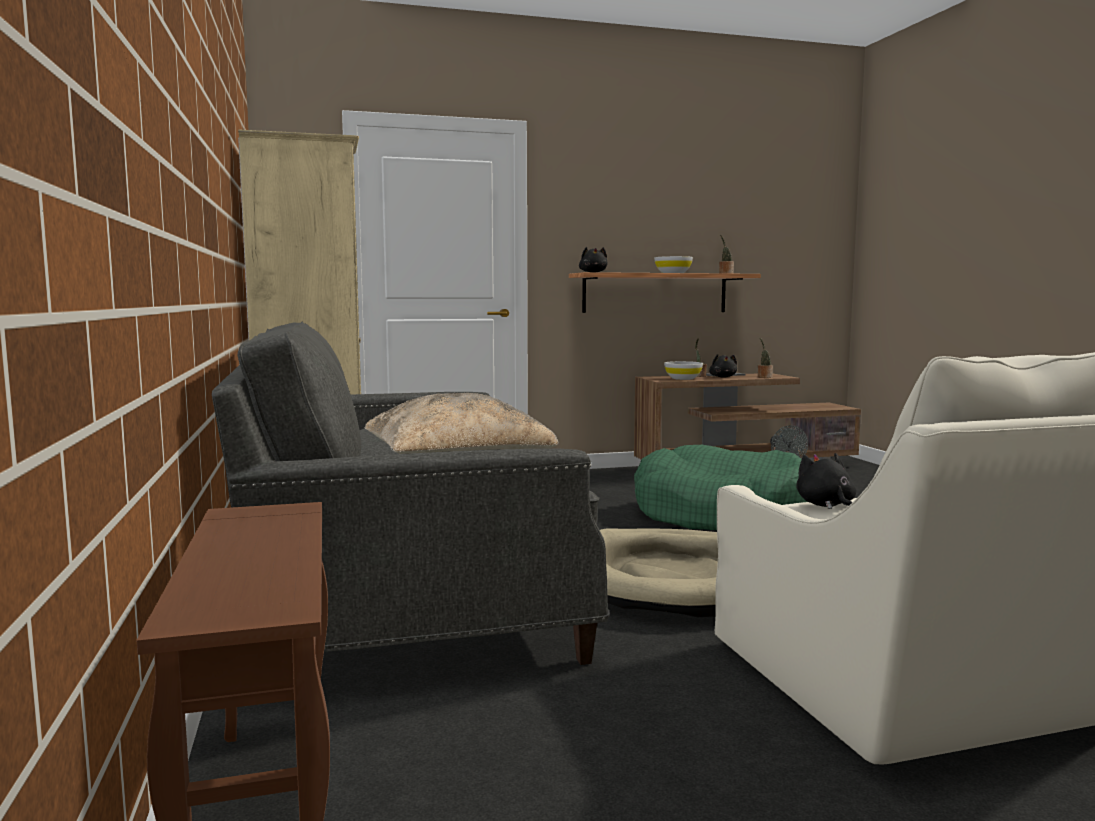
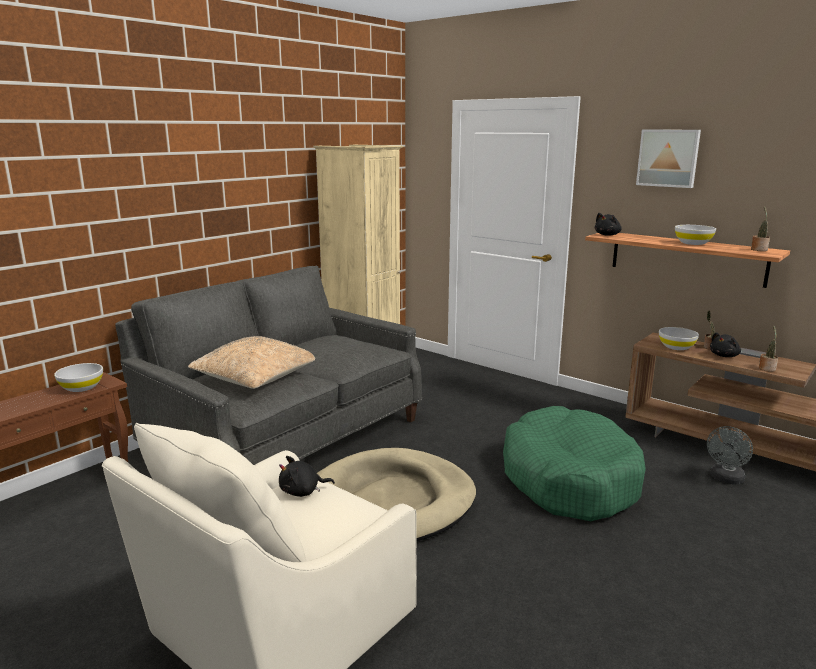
camera: 55 degrees right, 10 degrees up
(267, 524) = (81, 387): none -> white bowl
(628, 192) = (668, 158): none -> picture
(826, 505) = (302, 491): black plush toy -> black plush toy turned 150 degrees counterclockwise

